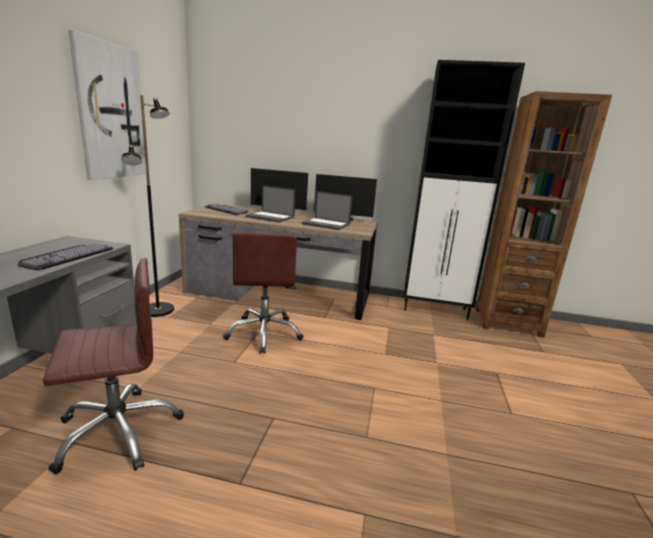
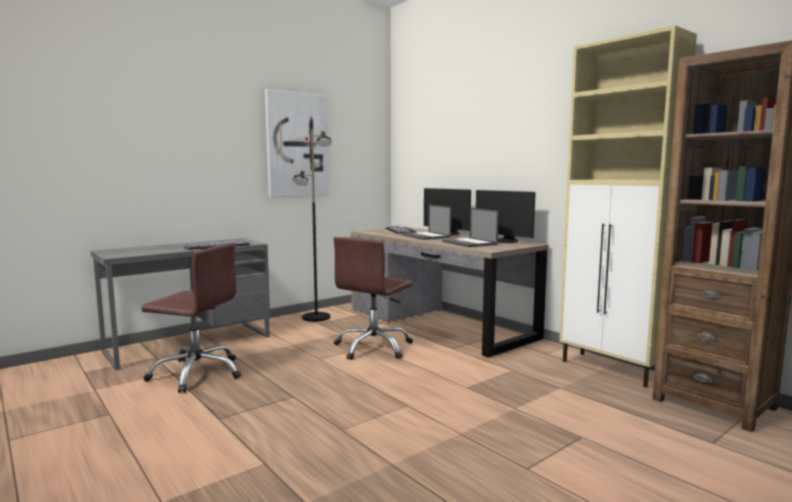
camera: 40 degrees right, 10 degrees down
(436, 310) = (612, 369): black cabinet -> beige cabinet

